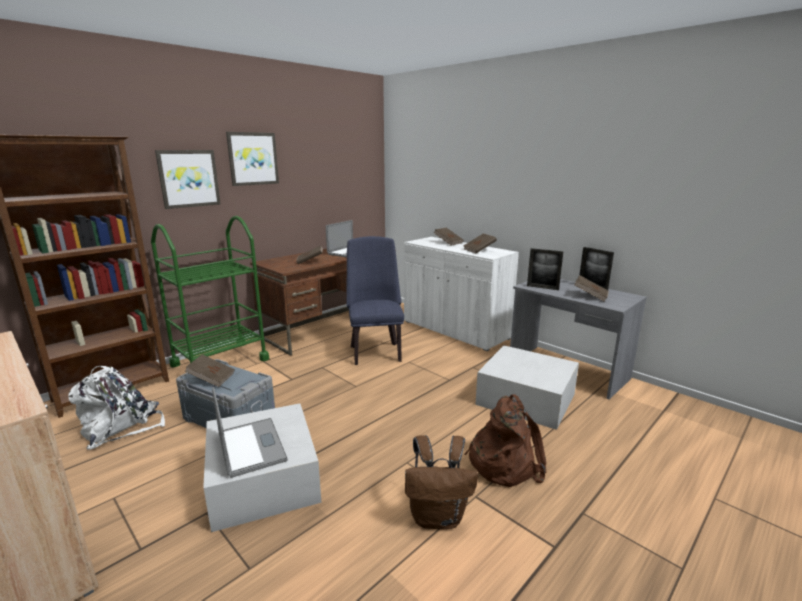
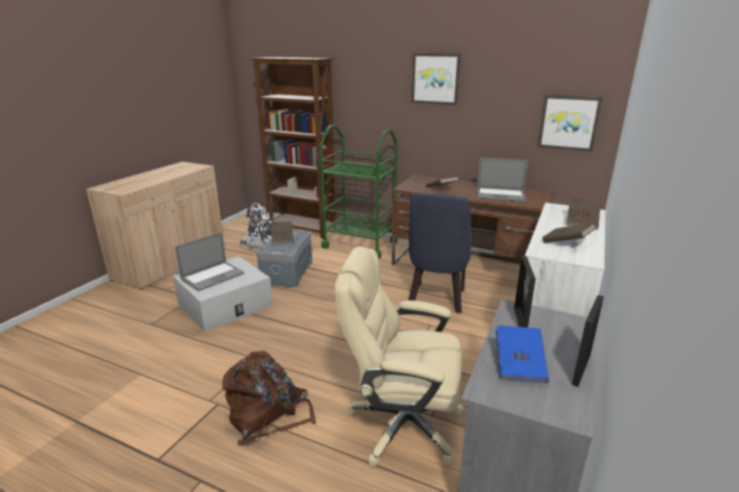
camera: 70 degrees right, 5 degrees up
(189, 178) = (378, 92): picture -> picture (568, 122)
(375, 351) = (436, 300): blue chair -> blue chair turned 135 degrees clockwise
(438, 517) = (192, 386): brown backpack -> none
(526, 399) = (402, 424): white storage box -> beige office chair
(590, 296) = (519, 365): brown book -> blue book

